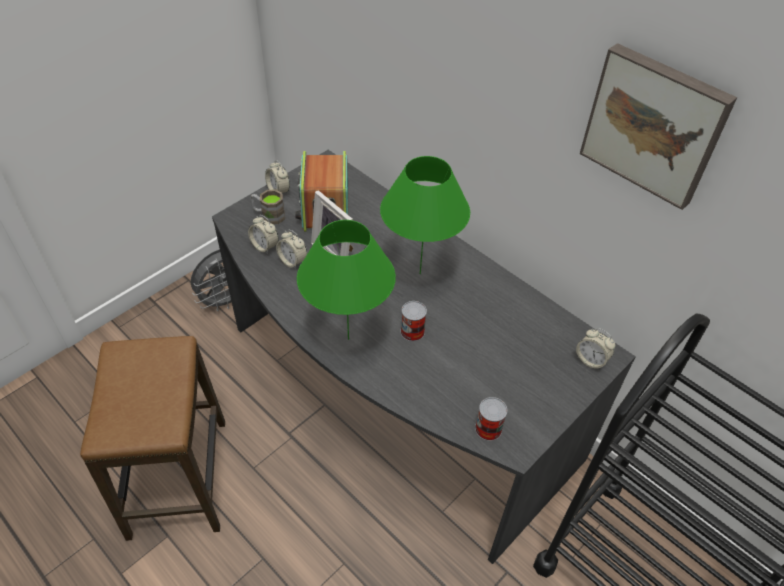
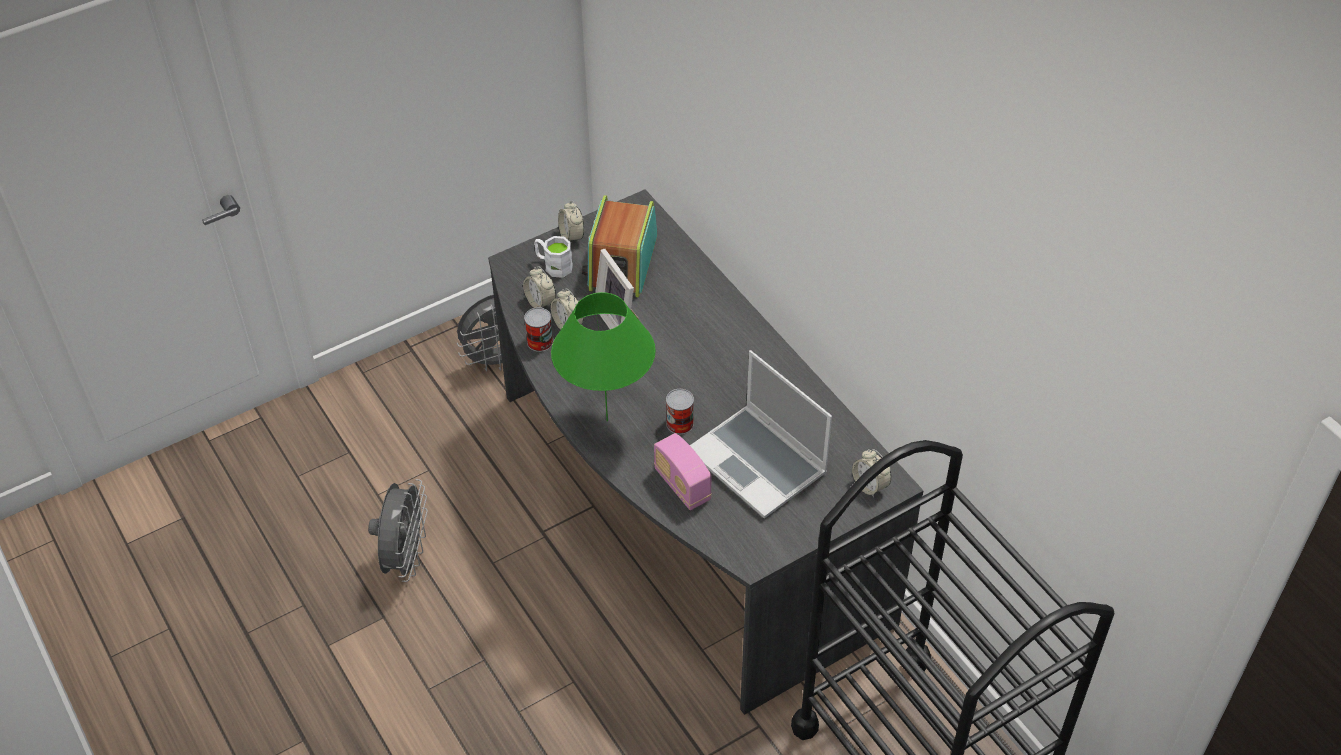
camera: 15 degrees right, 0 degrees up
(178, 477) = (405, 558): stool -> grey fan
(269, 215) = (553, 265): brown mug -> white mug
(420, 274) = (709, 360): green table lamp -> none
(432, 387) = (682, 485): none -> radio
(488, 428) = (728, 536): can -> can (540, 341)
(491, 355) = (759, 463): none -> laptop
(654, 125) = (913, 244): picture -> none

